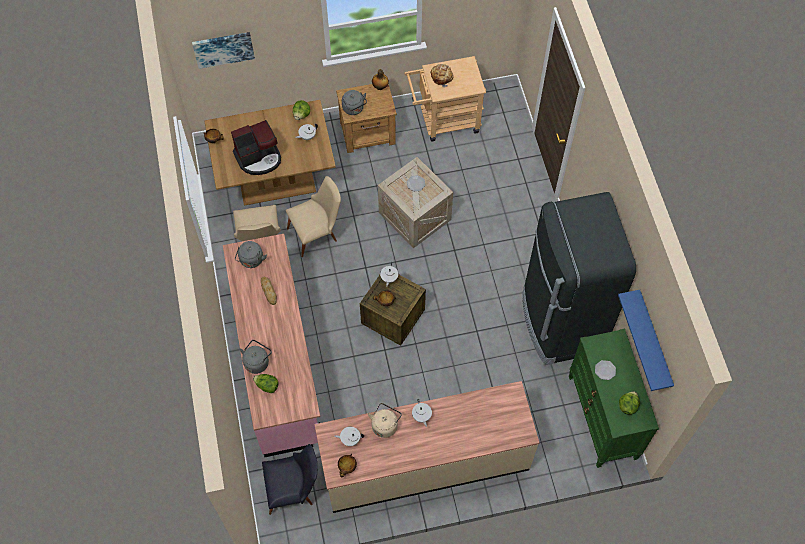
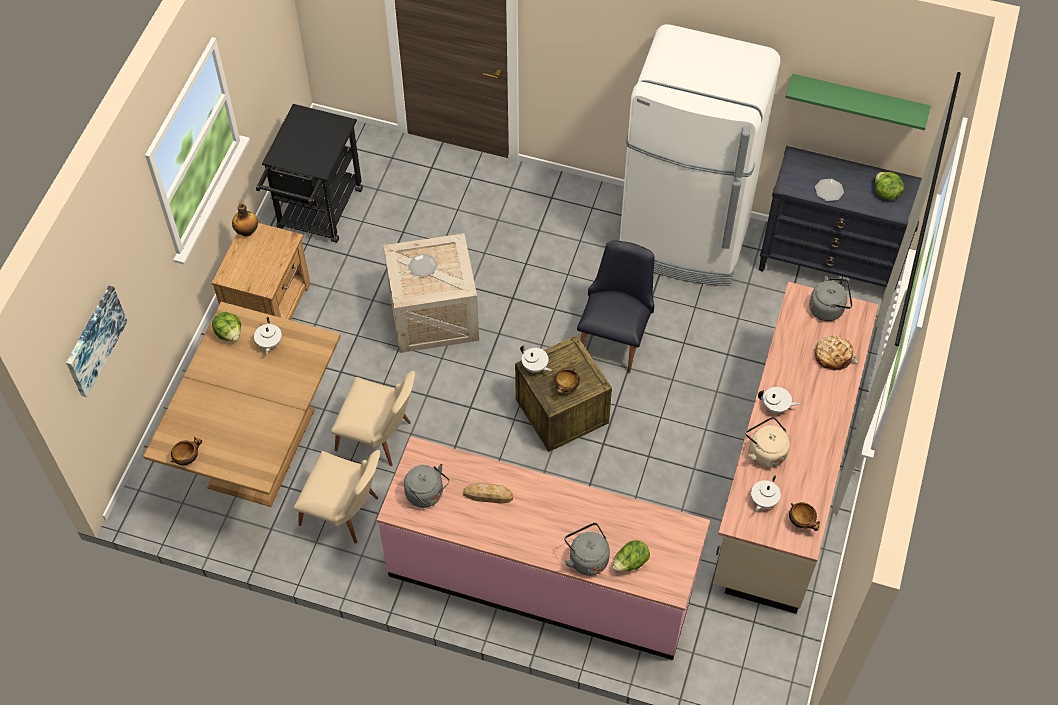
camera: 60 degrees left, 5 degrees down
(259, 158) = (259, 416): coffee machine -> none
(294, 490) = (740, 646): black chair -> black chair (615, 336)
(317, 234) = (380, 438): beige chair -> beige chair turned 105 degrees clockwise
(354, 109) = (258, 276): grey kettle -> grey kettle (828, 308)
(442, 77) = (297, 151): bread -> bread (833, 356)
(444, 121) = (317, 214): beige cart -> black cart
(560, 323) = (684, 241): black fridge -> white fridge
(602, 417) = (830, 265): green dresser -> black dresser
(654, 341) = (858, 100): blue shelf -> green shelf

